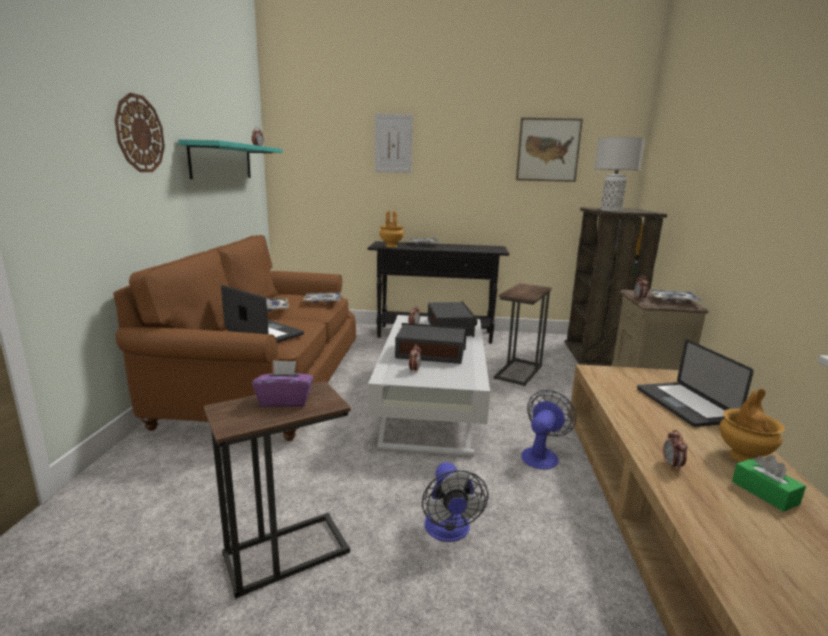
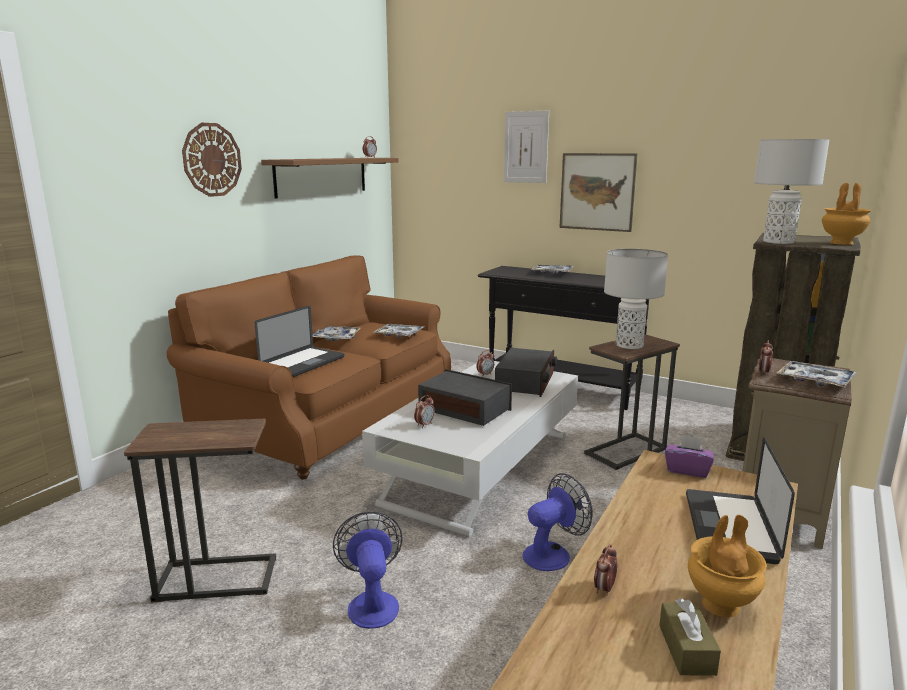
camera: 25 degrees right, 0 degrees up
(222, 161) = (322, 176): turquoise shelf -> brown shelf
(264, 332) = (303, 363): laptop -> laptop turned 60 degrees clockwise
(285, 401) = (209, 431): purple tissue box -> purple tissue box (687, 470)
(391, 246) = (507, 274): brown vase -> brown vase (840, 243)
(448, 531) = (372, 602): fan -> fan turned 150 degrees clockwise
(522, 291) = (628, 345): none -> white table lamp
(548, 150) = (727, 151): picture -> picture (597, 192)
(764, 493) = (686, 649): green tissue box -> brown tissue box

